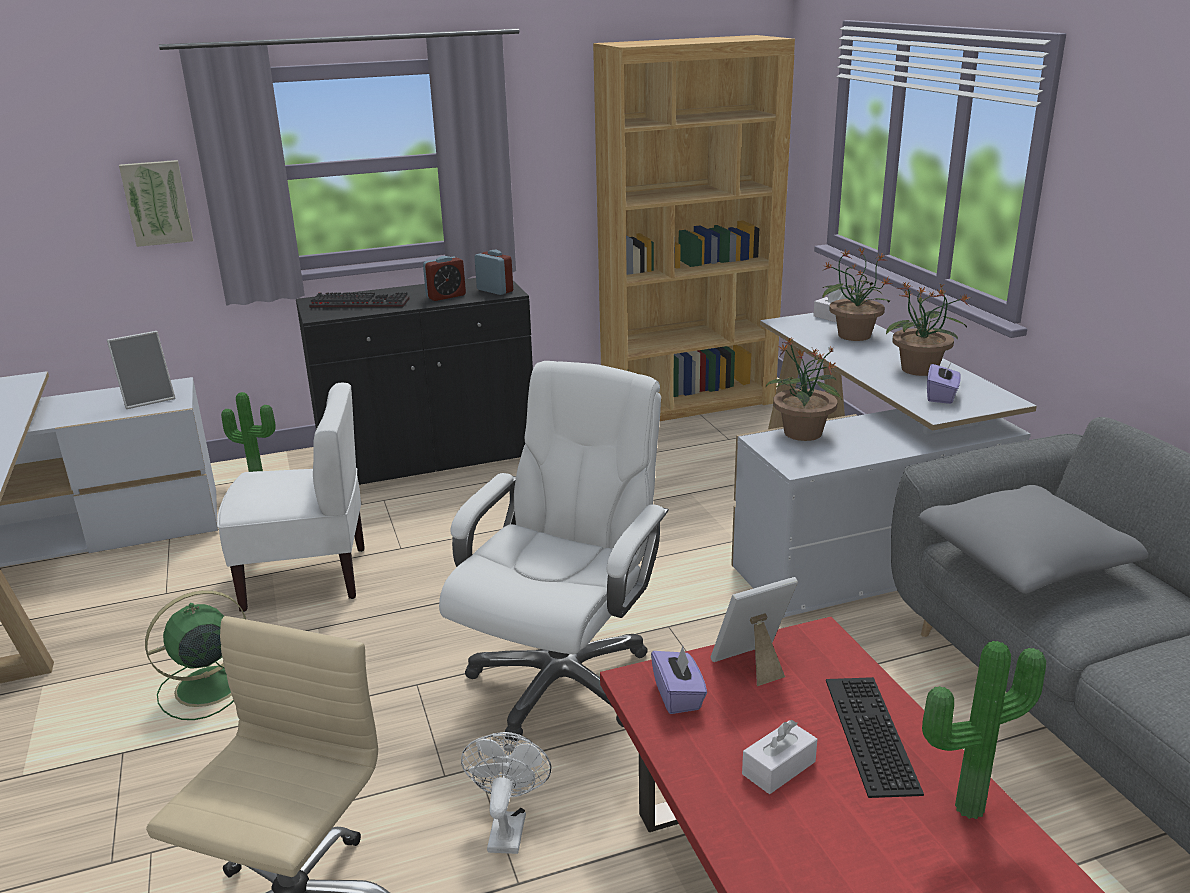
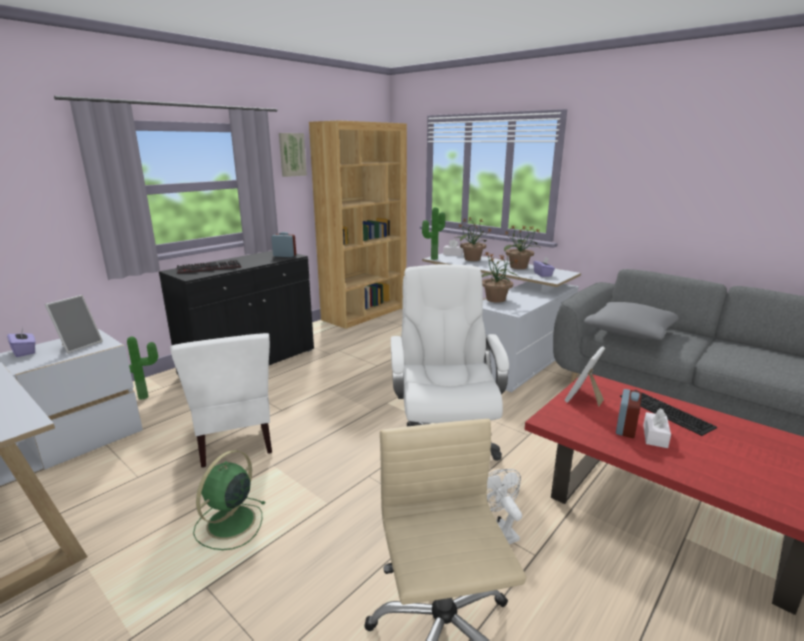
camera: 30 degrees left, 5 degrees down
(157, 202) = (49, 210): picture -> picture (291, 154)
(306, 577) = (235, 440): white chair -> white chair turned 105 degrees clockwise
(446, 296) = (259, 260): alarm clock -> alarm clock (625, 428)
(678, 696) = (574, 421): purple tissue box -> purple tissue box (25, 351)
(965, 804) = (733, 426): potted plant -> potted plant (433, 258)

